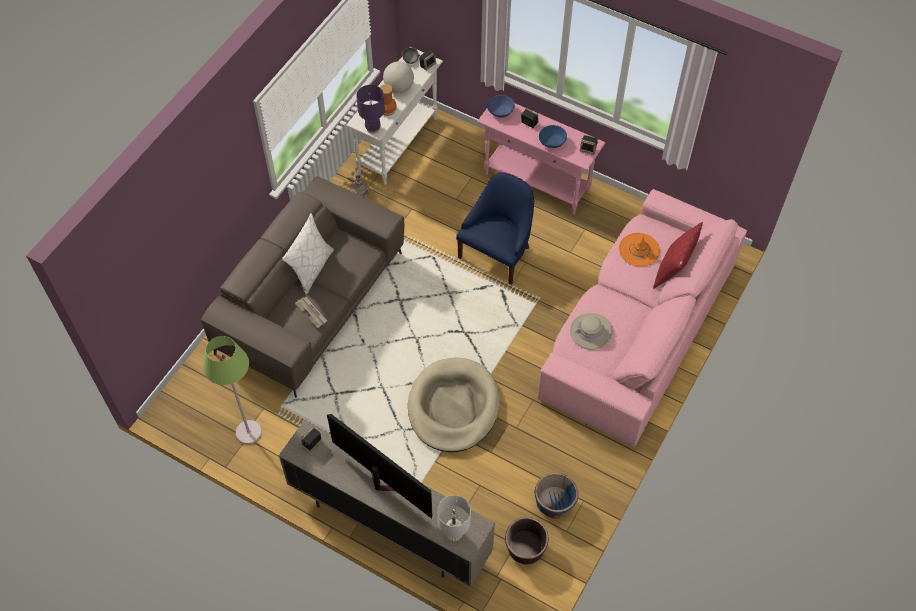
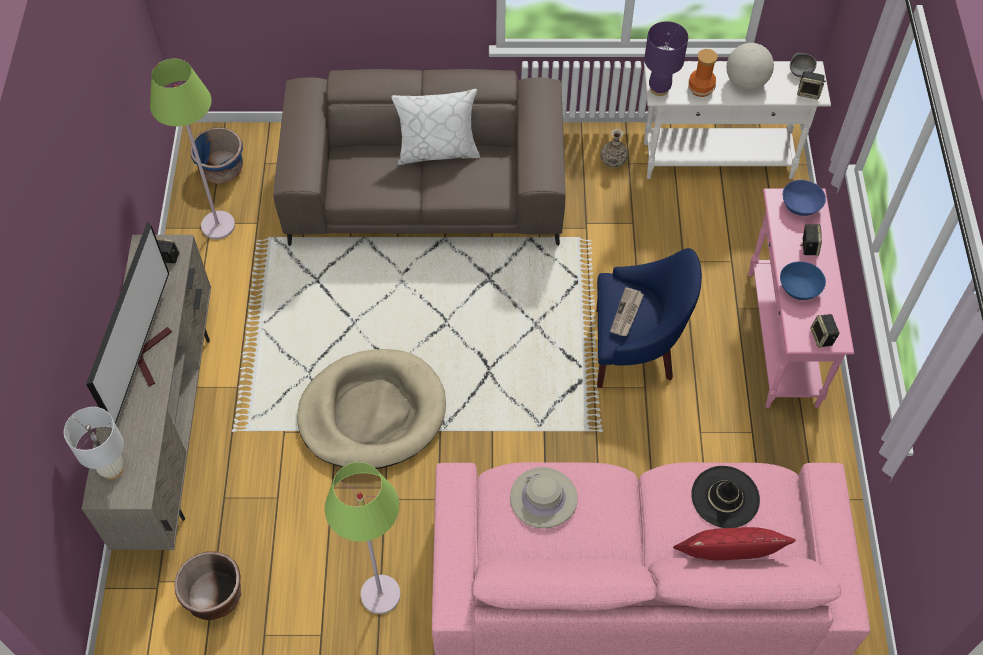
camera: 60 degrees right, 0 degrees up
(311, 313) = (375, 182): newspaper -> newspaper (626, 313)
(554, 503) = (297, 600): blue planter -> blue planter (222, 169)
(575, 458) = (380, 594): none -> green floor lamp
(639, 250) = (725, 497): orange hat -> black hat

